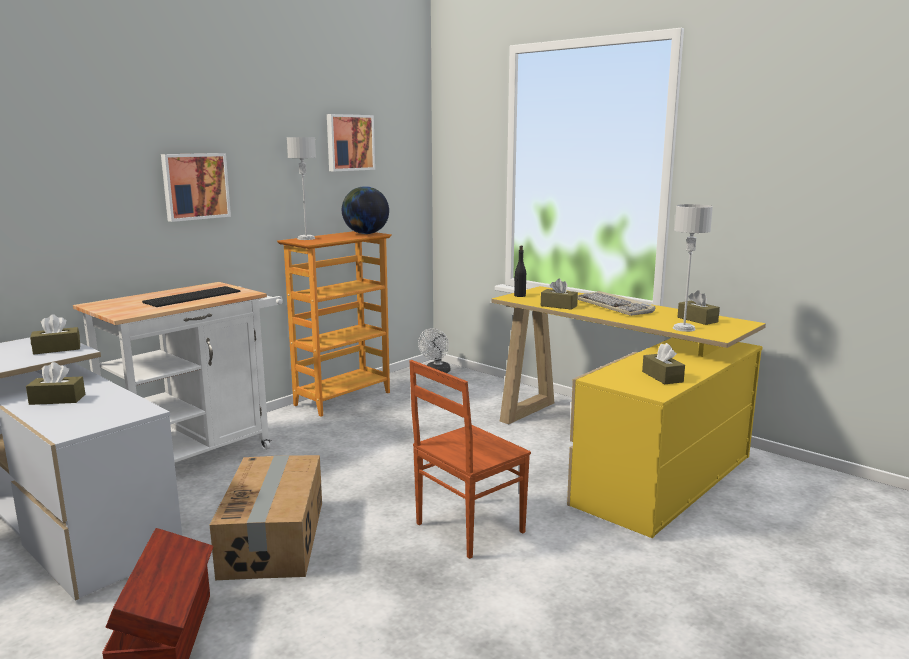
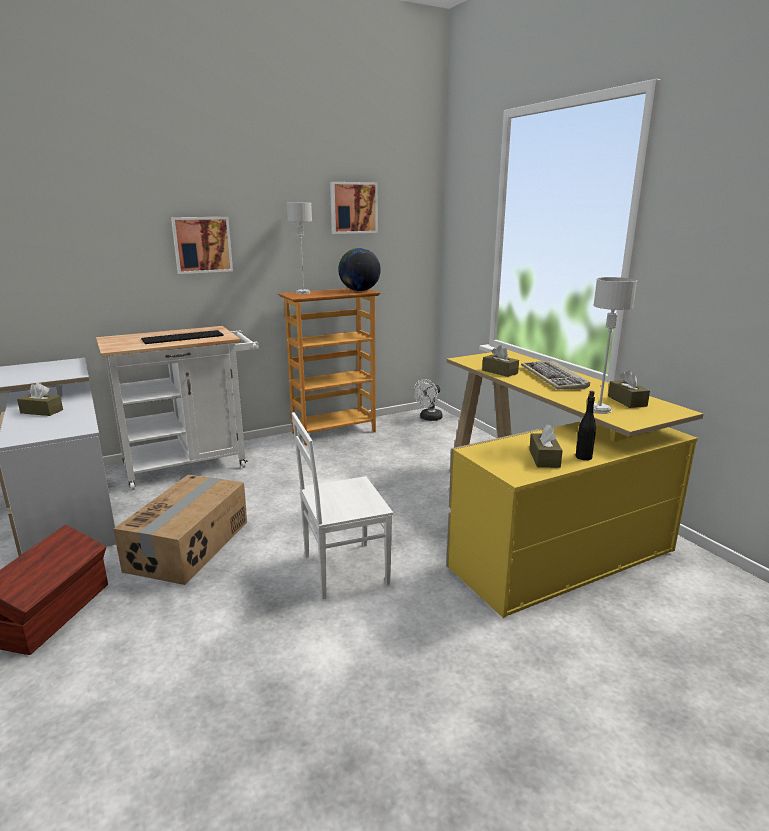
camera: 20 degrees right, 5 degrees up
(57, 349) = (65, 371): brown tissue box -> none
(467, 528) = (343, 569): brown chair -> white chair
(519, 295) = (475, 358): black bottle -> black bottle (583, 457)

